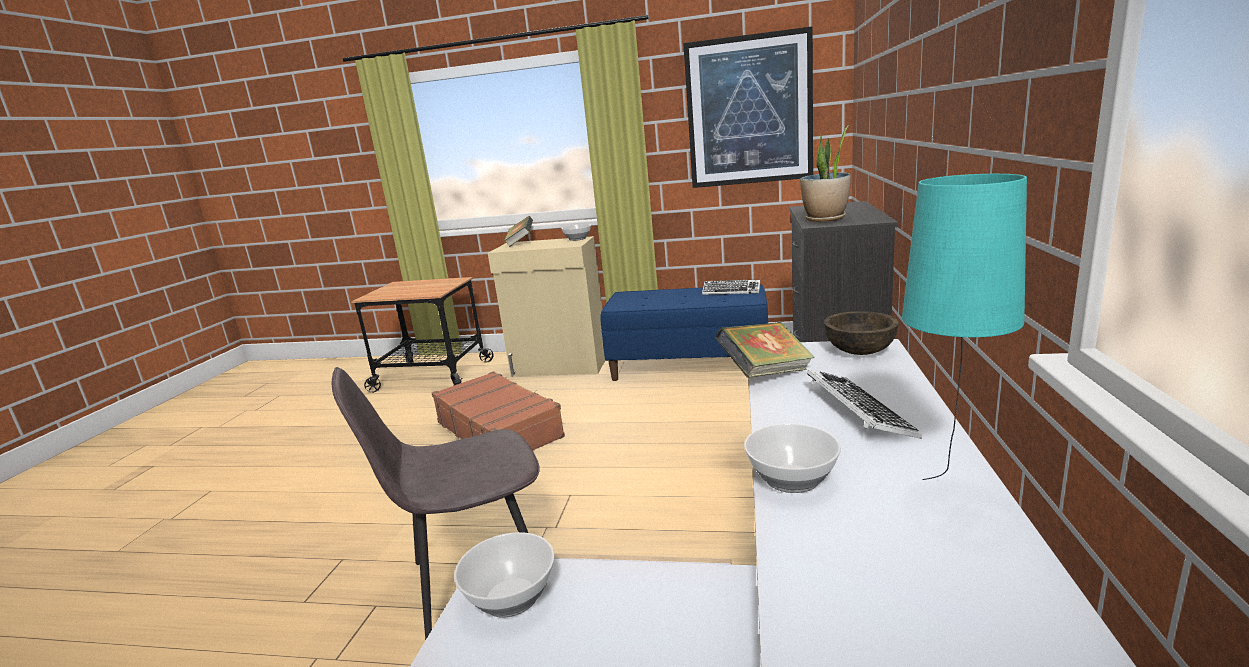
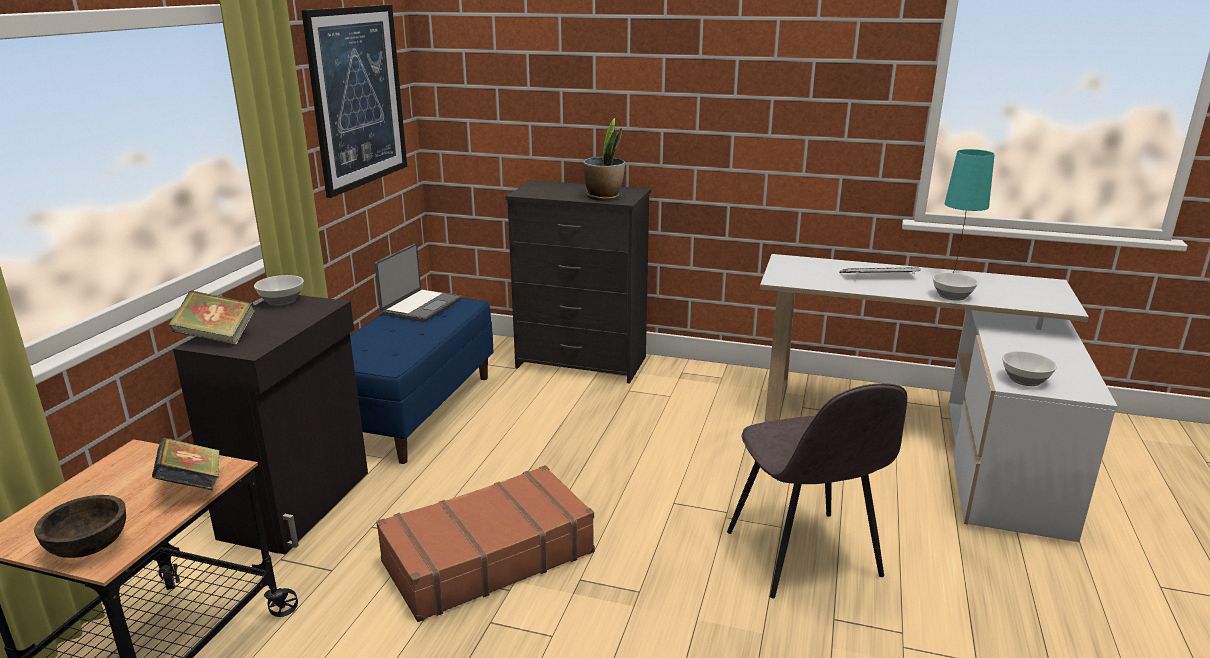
camera: 85 degrees left, 5 degrees up
(560, 366) = (299, 504): beige cabinet -> black cabinet
(731, 291) = (420, 306): keyboard -> laptop
(765, 374) = (820, 286): book -> book (193, 486)
(860, 351) = (791, 263): brown bowl -> brown bowl (90, 546)

